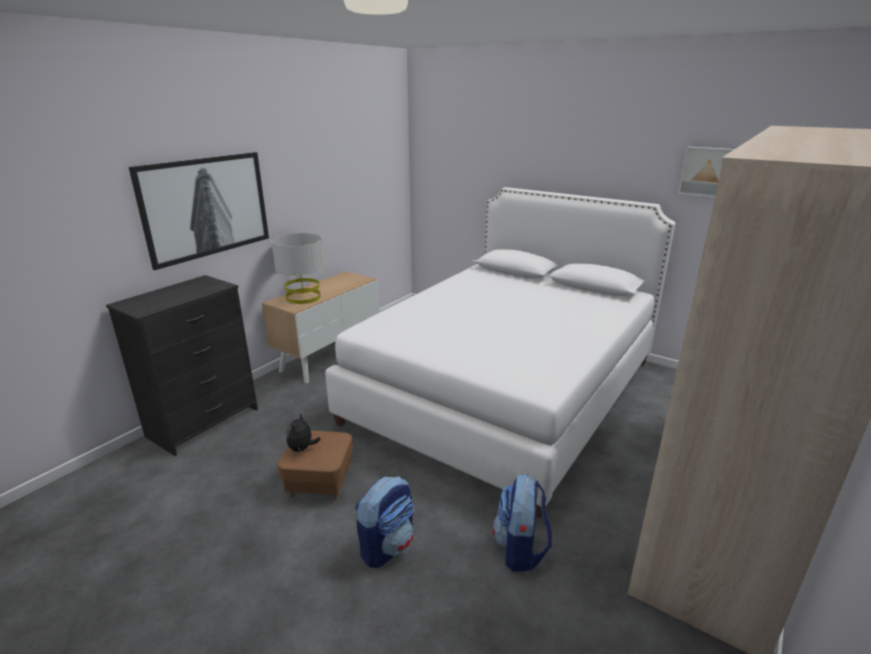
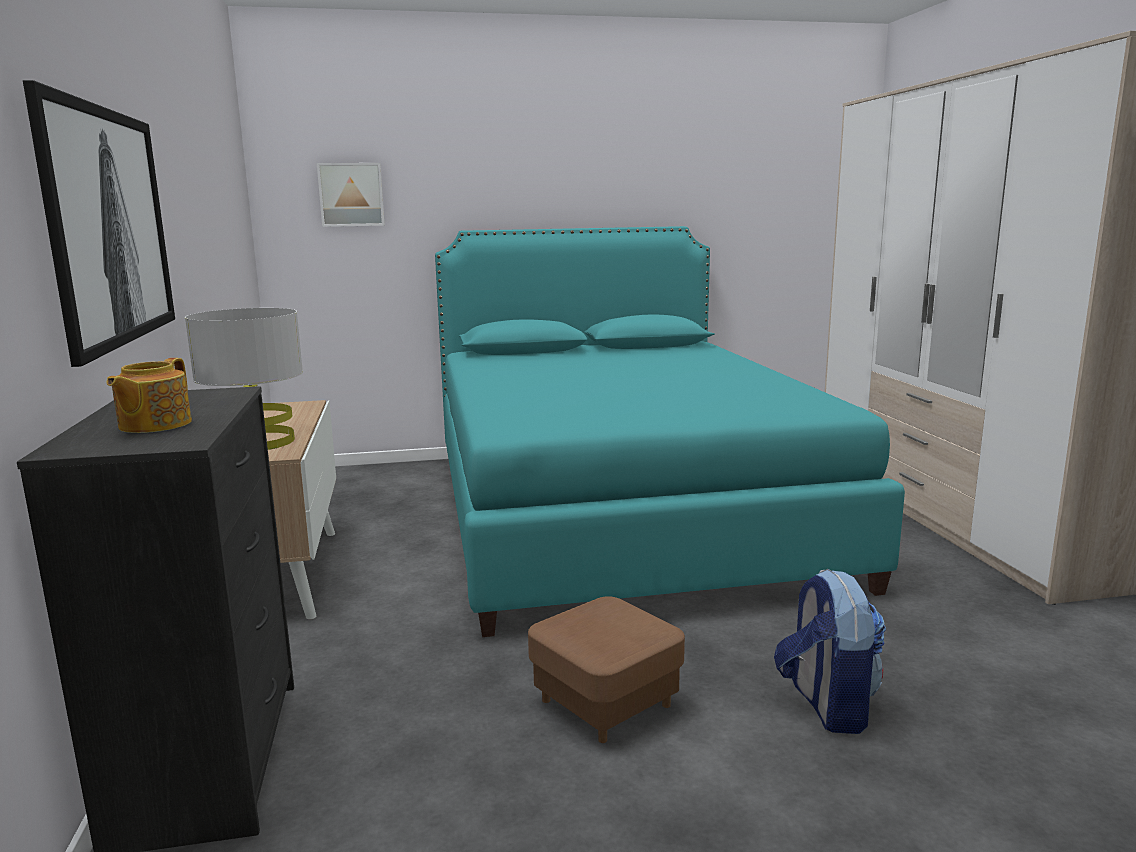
camera: 45 degrees left, 10 degrees down
(162, 298) = (153, 425): none -> teapot
(302, 449) = (591, 638): plush toy -> none
(505, 390) = (619, 513): white bed -> turquoise bed
(520, 549) = (926, 626): backpack -> none
(707, 172) = (728, 180): picture -> picture (351, 195)

